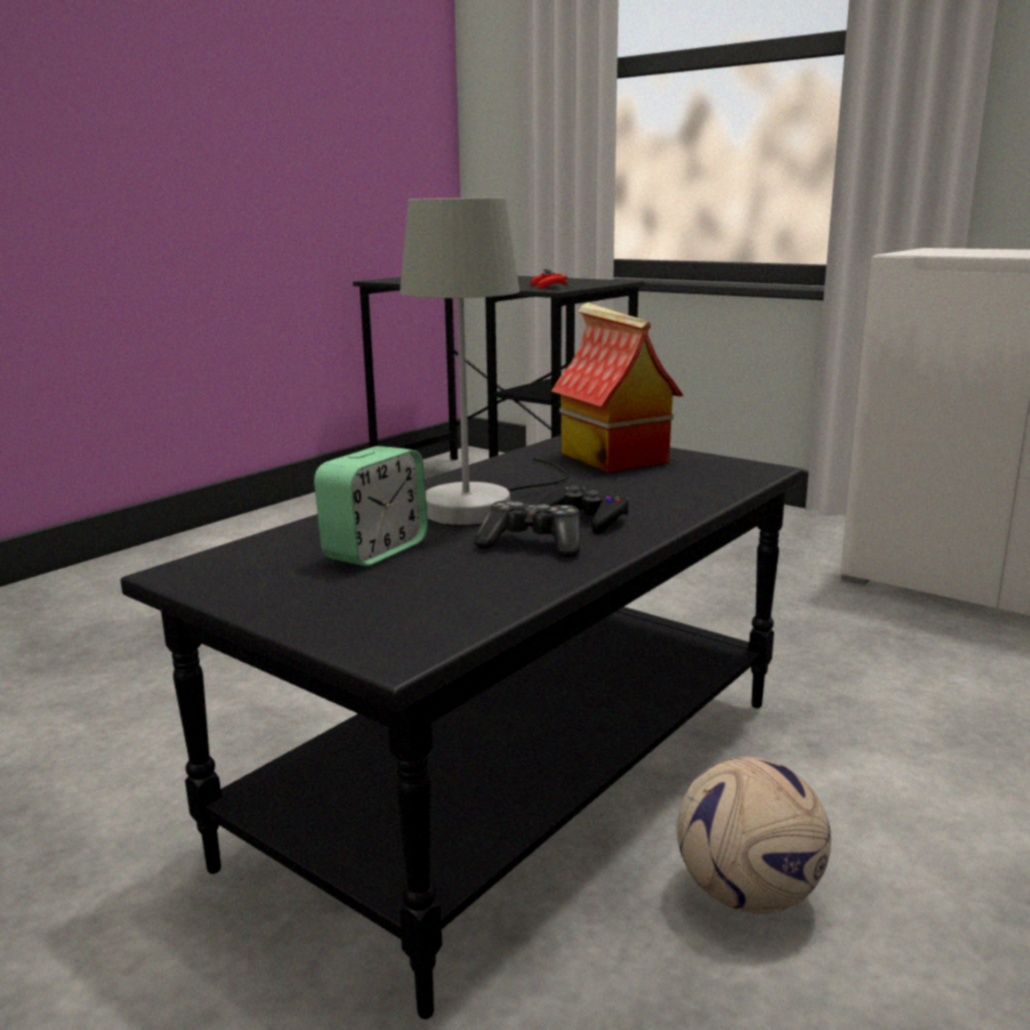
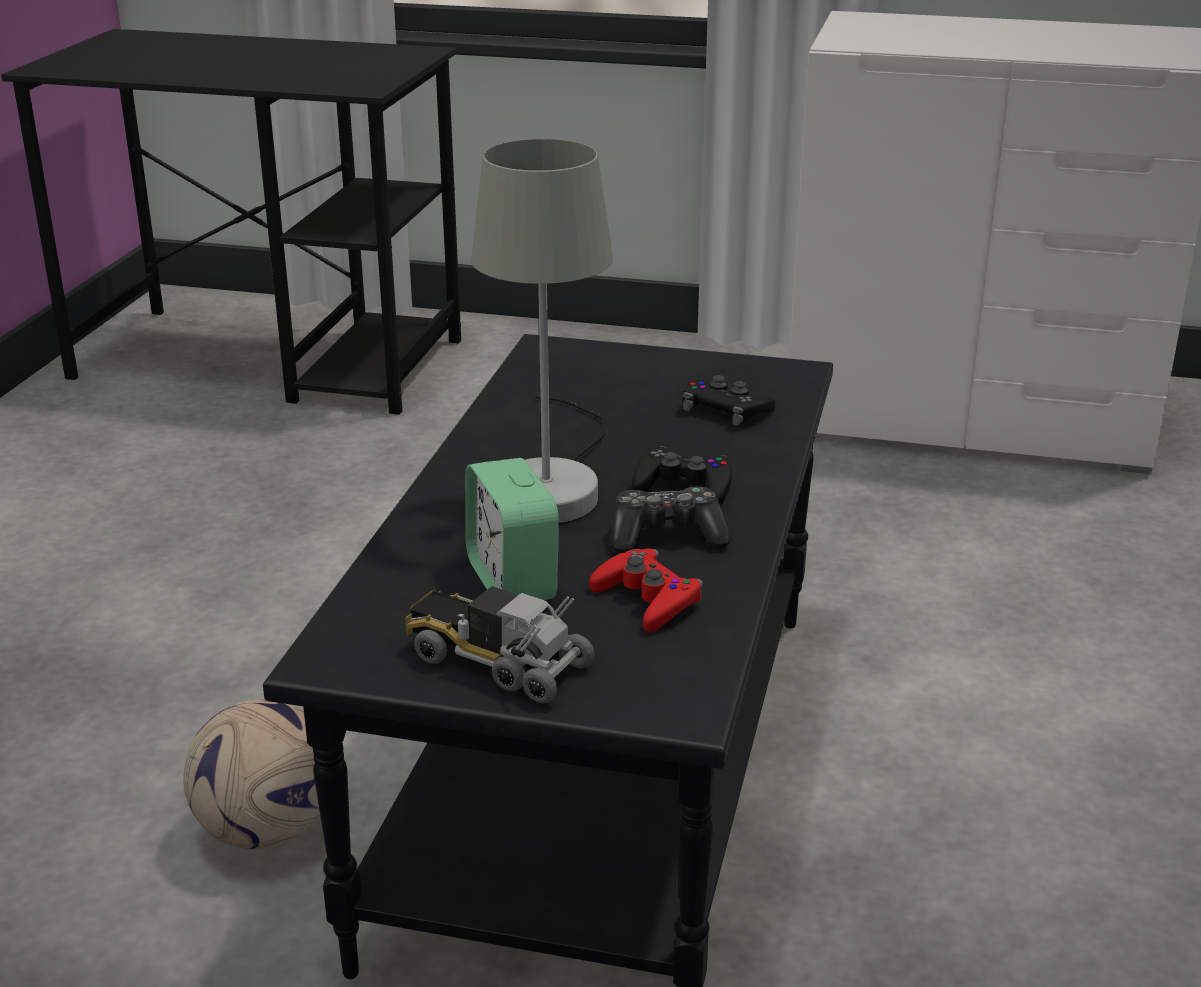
camera: 25 degrees left, 10 degrees up
(294, 595) = (496, 661): none -> toy truck
(375, 551) = (512, 581): alarm clock -> alarm clock turned 150 degrees clockwise
(549, 286) = (346, 78): red game controller -> red game controller (647, 599)
(611, 457) = (618, 377): toy house -> none
(675, 483) = (726, 410): none -> black game controller
(748, 895) = (897, 835): football -> football (268, 833)

